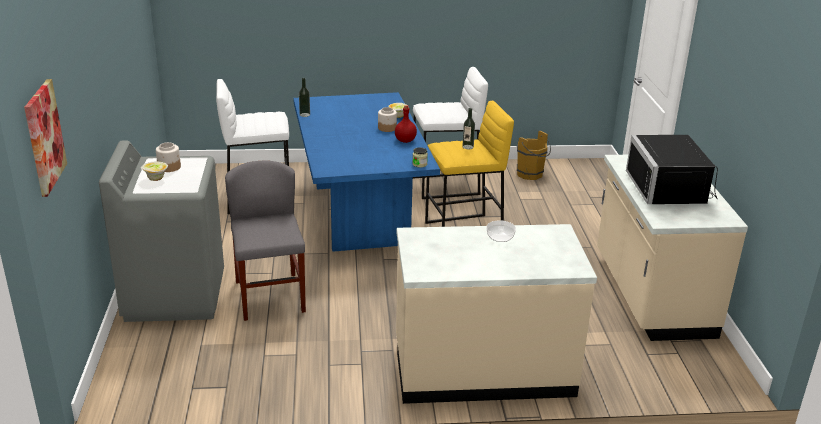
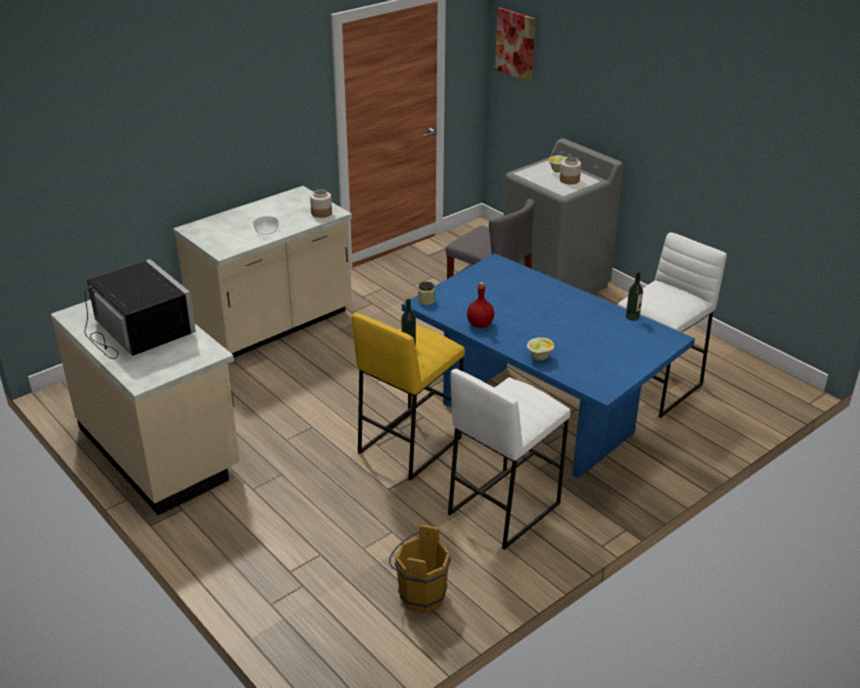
camera: 145 degrees right, 5 degrees up
(387, 128) = (523, 334): jar -> jar (321, 213)

